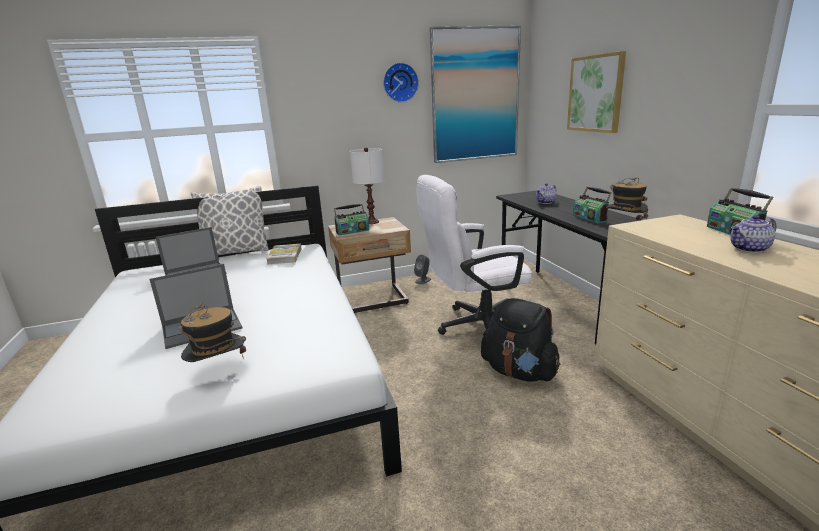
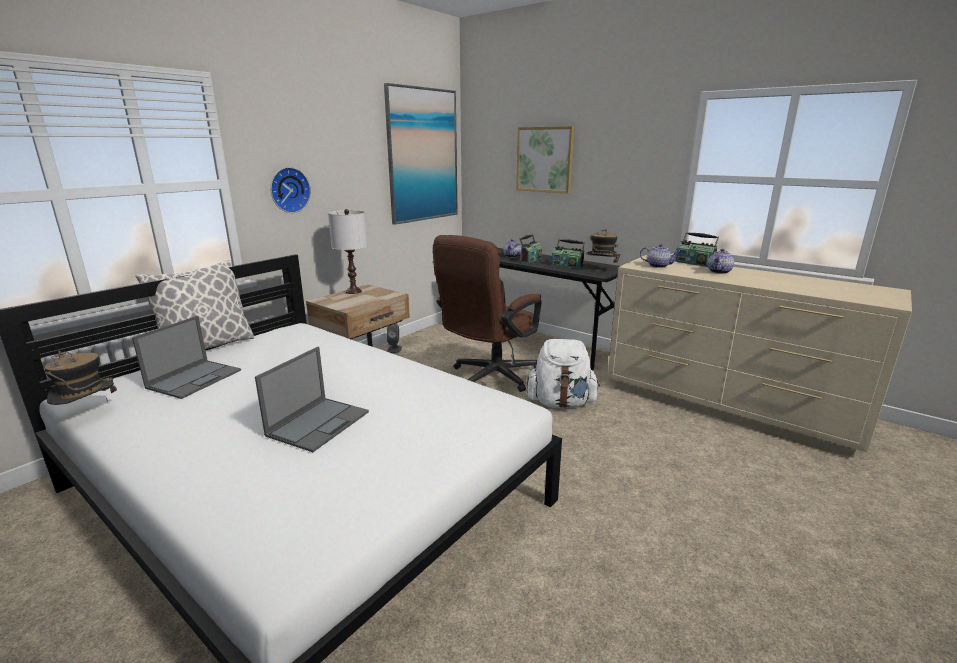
camera: 35 degrees left, 0 degrees up
(219, 372) = (414, 451): hat -> hat (89, 415)
(285, 256) = (290, 340): book -> none
(352, 231) = (348, 303): radio -> radio (530, 260)
(400, 82) = (360, 139): wall clock -> wall clock (289, 190)
(475, 326) = (489, 378): white office chair -> brown office chair
(519, 372) = (561, 403): black backpack -> white backpack
(666, 230) = (658, 266): none -> teapot

